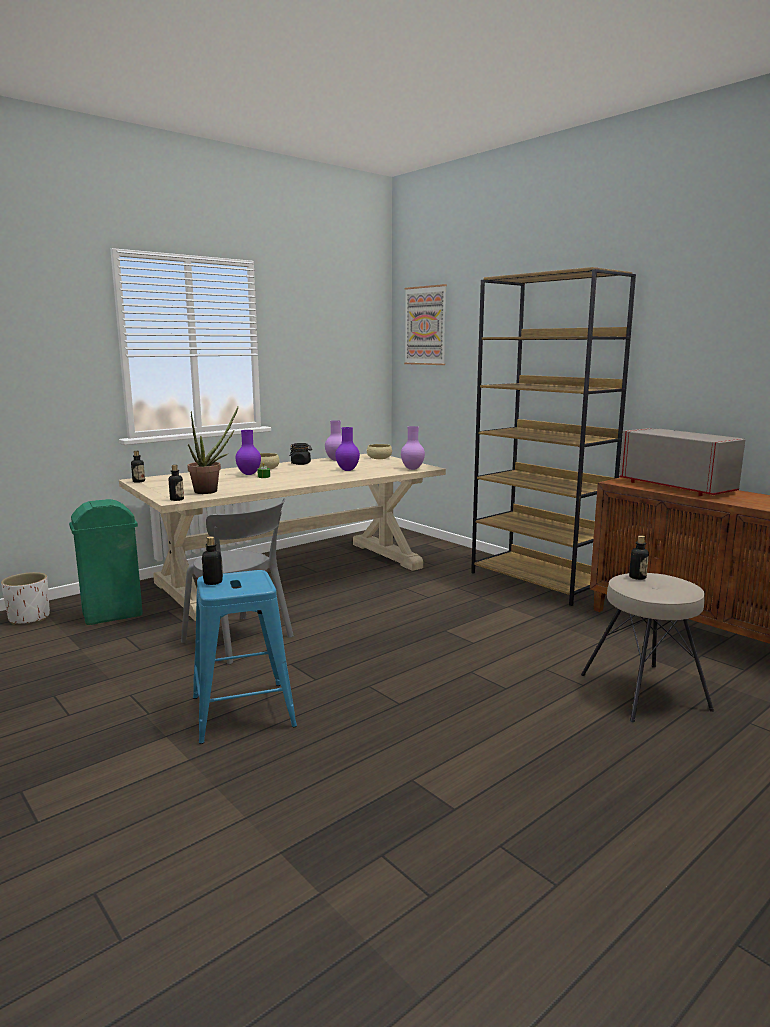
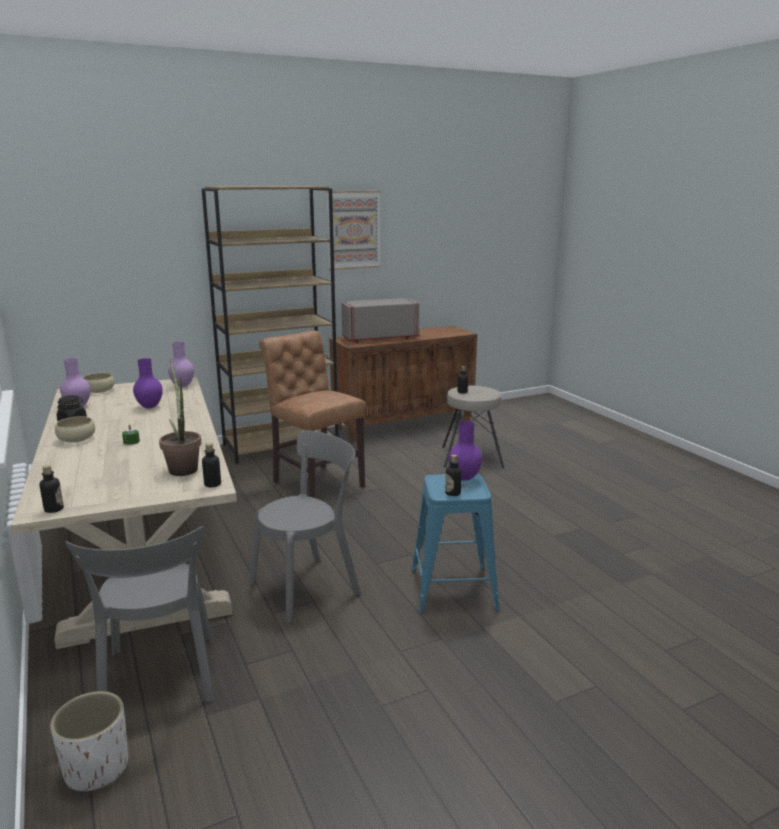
camera: 75 degrees left, 5 degrees up
(112, 615) = (159, 680): green trash can -> grey chair
(249, 474) = (102, 447): purple vase -> purple vase (464, 478)
(425, 325) = (58, 229): picture -> picture (353, 230)
(457, 610) = (315, 483): none -> brown chair

